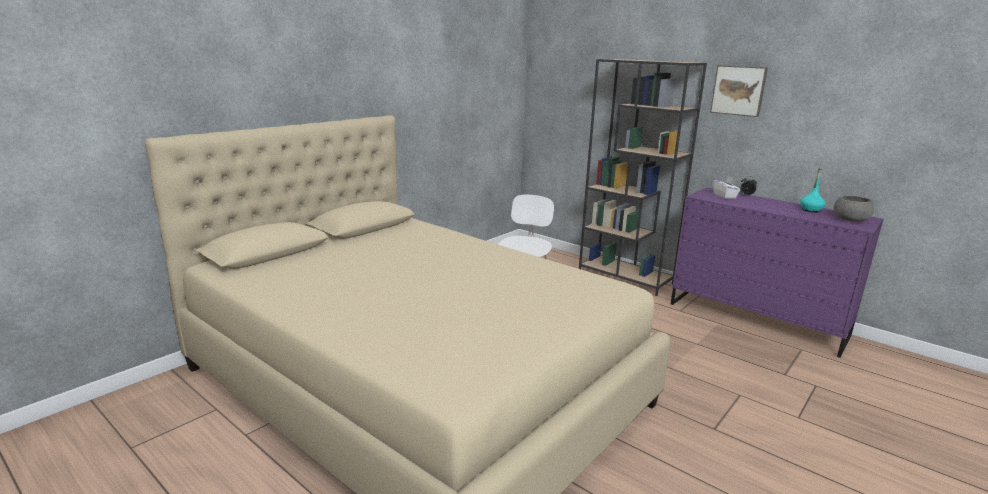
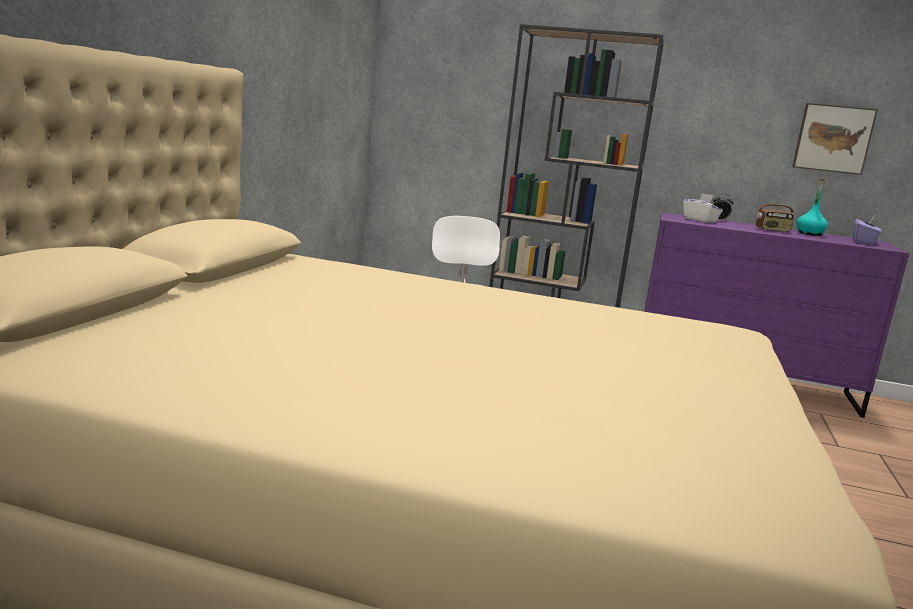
camera: 25 degrees left, 5 degrees down
(738, 90) = (706, 81): picture -> picture (833, 138)
(777, 206) = (772, 230): none -> radio
(850, 220) = (863, 242): grey bowl -> purple tissue box

